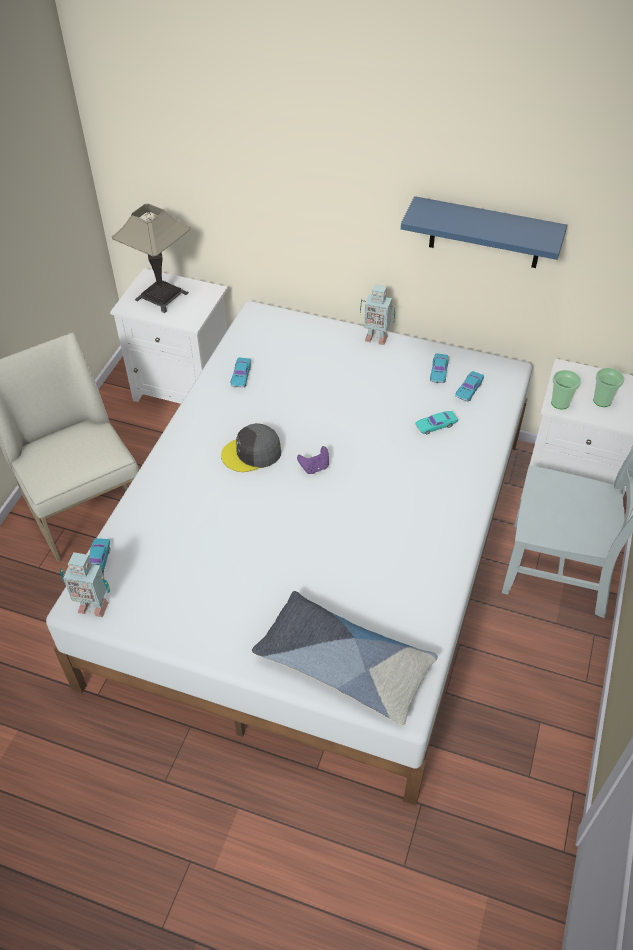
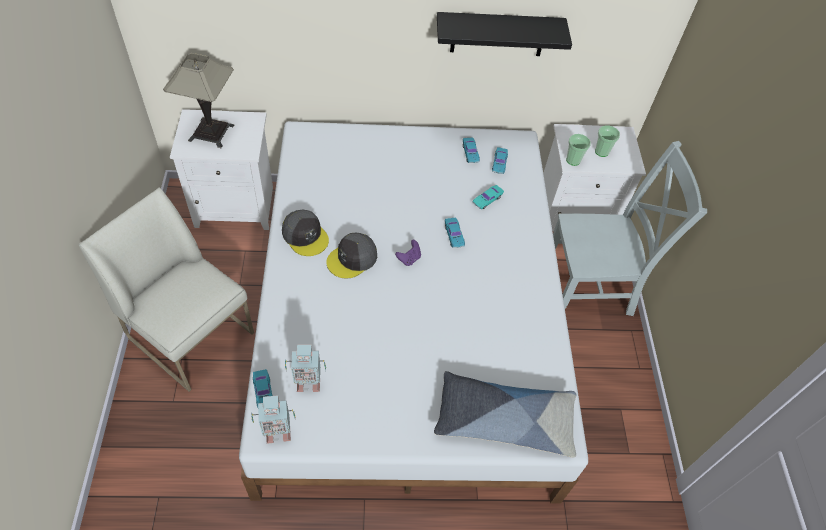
camera: 25 degrees left, 5 degrees up
(213, 418) = (305, 236): none -> grey cap
(241, 375) = (312, 191): turquoise toy car -> turquoise toy car (454, 235)
(375, 337) = (408, 133): toy robot -> toy robot (307, 383)
(485, 233) = (498, 34): blue shelf -> black shelf

